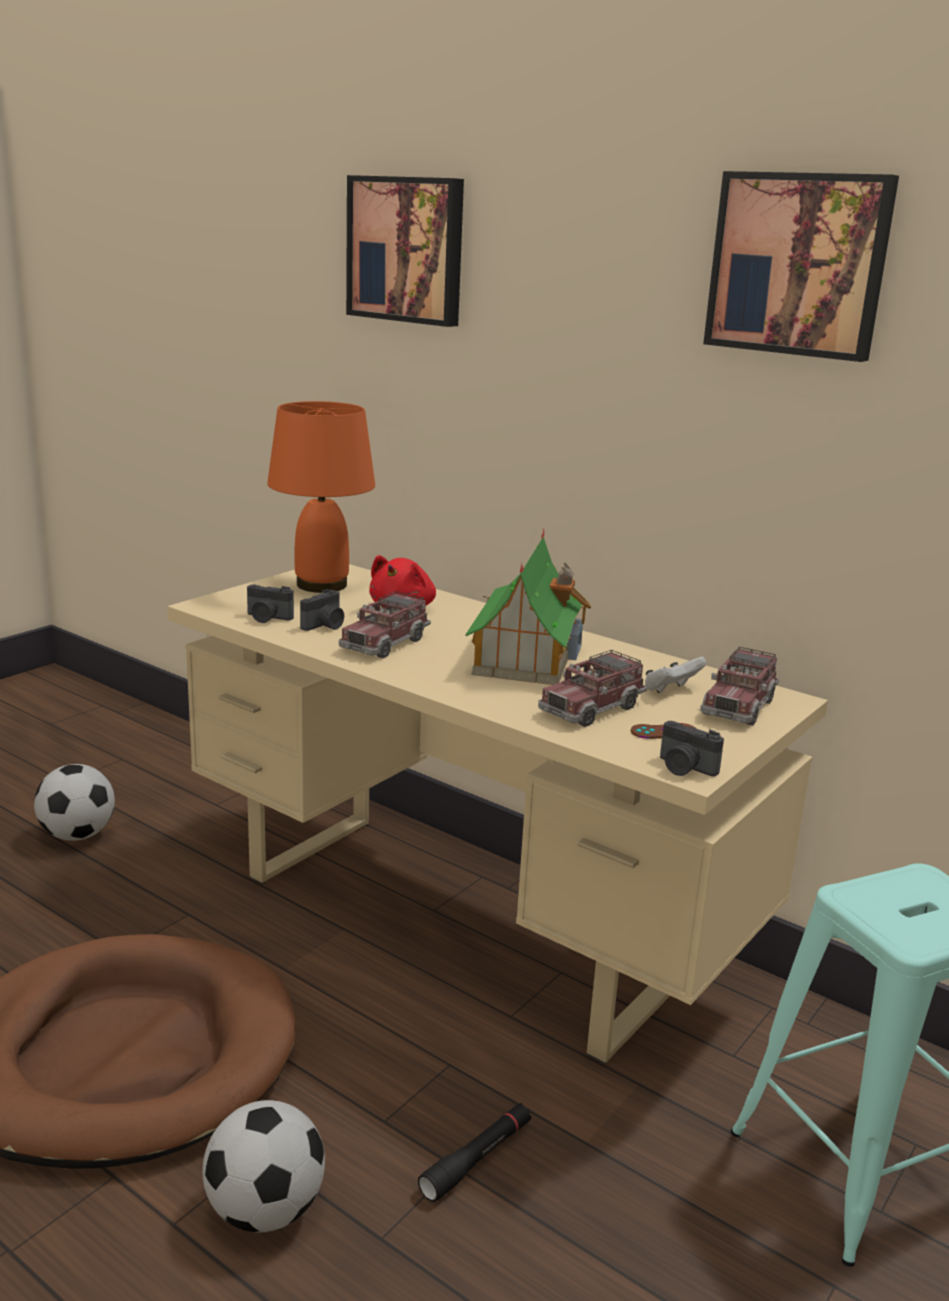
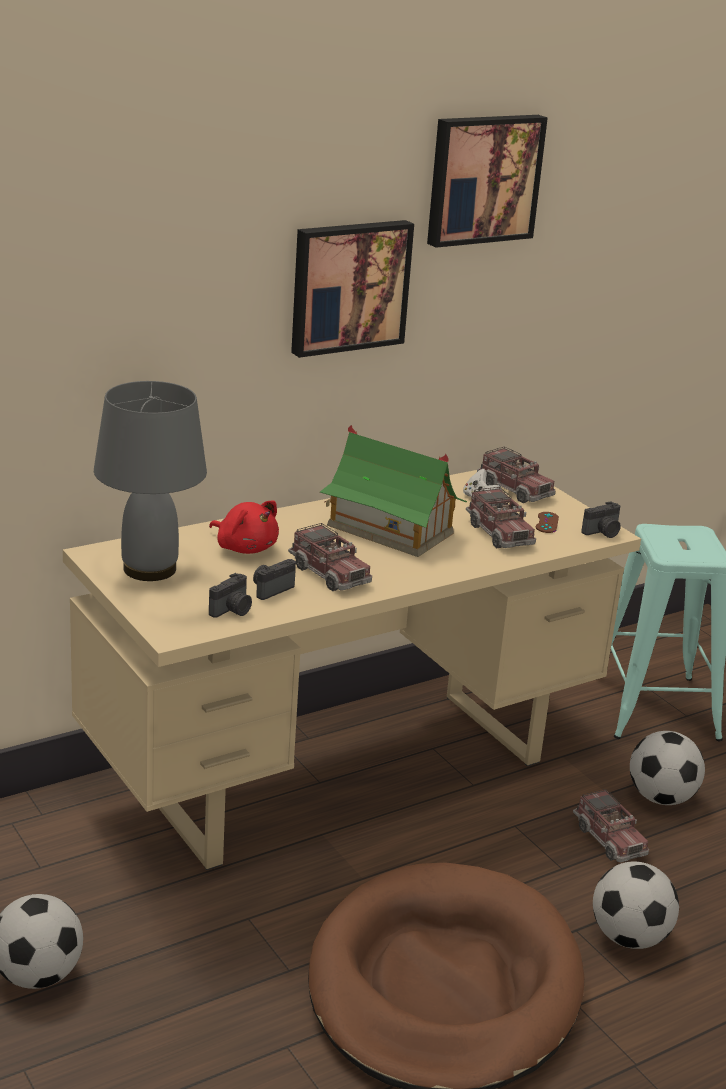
camera: 70 degrees left, 5 degrees up
(320, 585) = (148, 569): orange table lamp -> grey table lamp
(325, 626) = (270, 589): camera -> camera turned 105 degrees counterclockwise
(407, 250) = (141, 214): picture -> picture (348, 286)
(477, 1159) = (609, 839): black flashlight -> toy truck
(619, 1205) = (661, 798): none -> football

